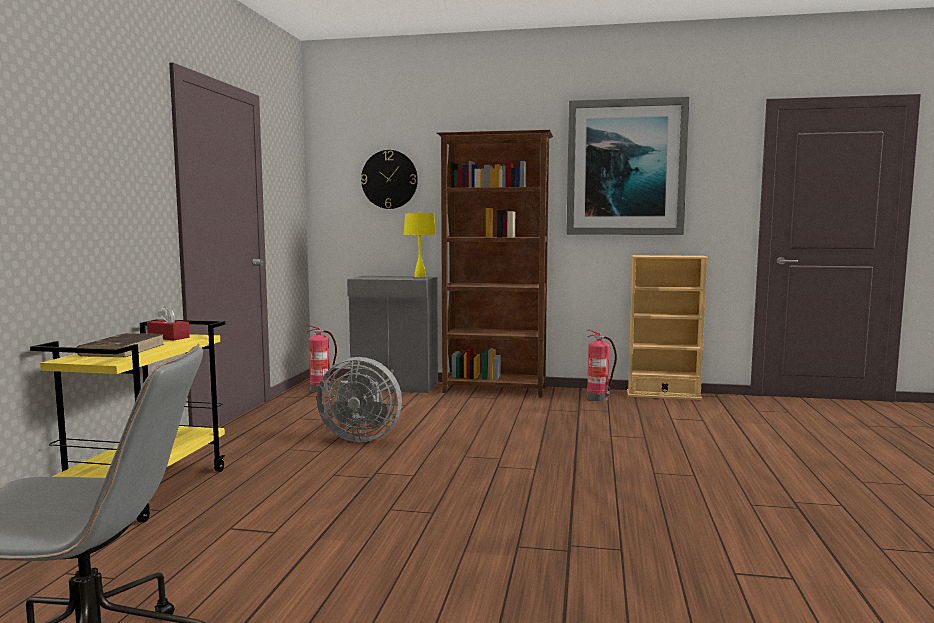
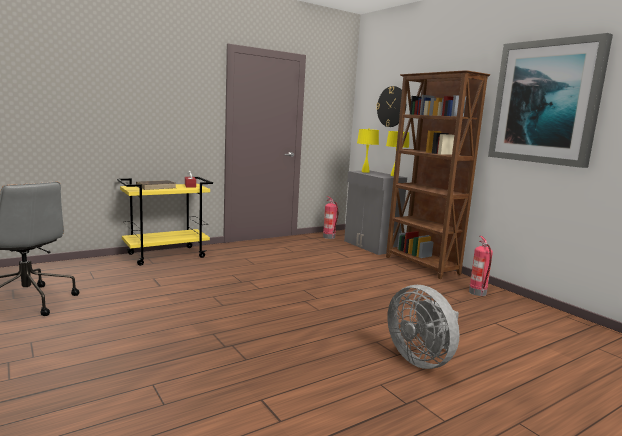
camera: 45 degrees right, 5 degrees up
(360, 437) = (284, 264): grey fan -> grey fan (421, 359)
(370, 277) = (365, 172): none -> yellow table lamp
(663, 395) = (541, 308): beige bookcase -> none

